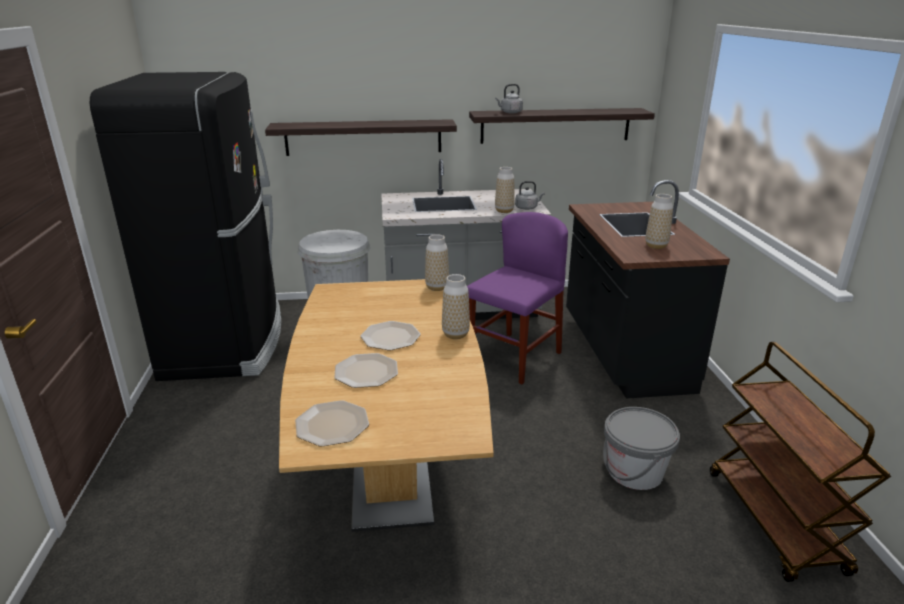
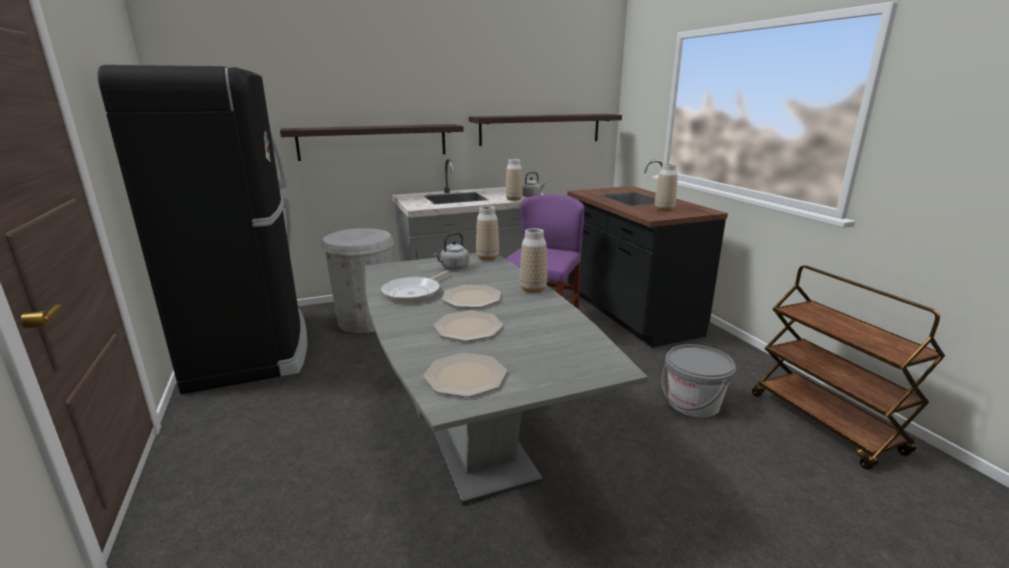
camera: 15 degrees left, 5 degrees down
(341, 323) = (414, 292): none -> frying pan
(391, 472) = (475, 441): brown dining table -> grey dining table
(510, 112) = (505, 116): grey kettle -> grey kettle (453, 267)

